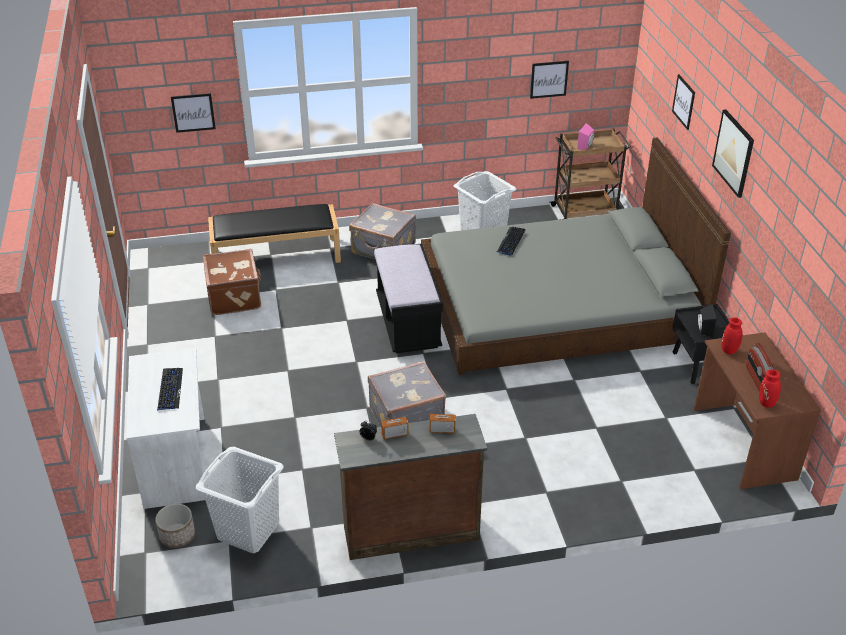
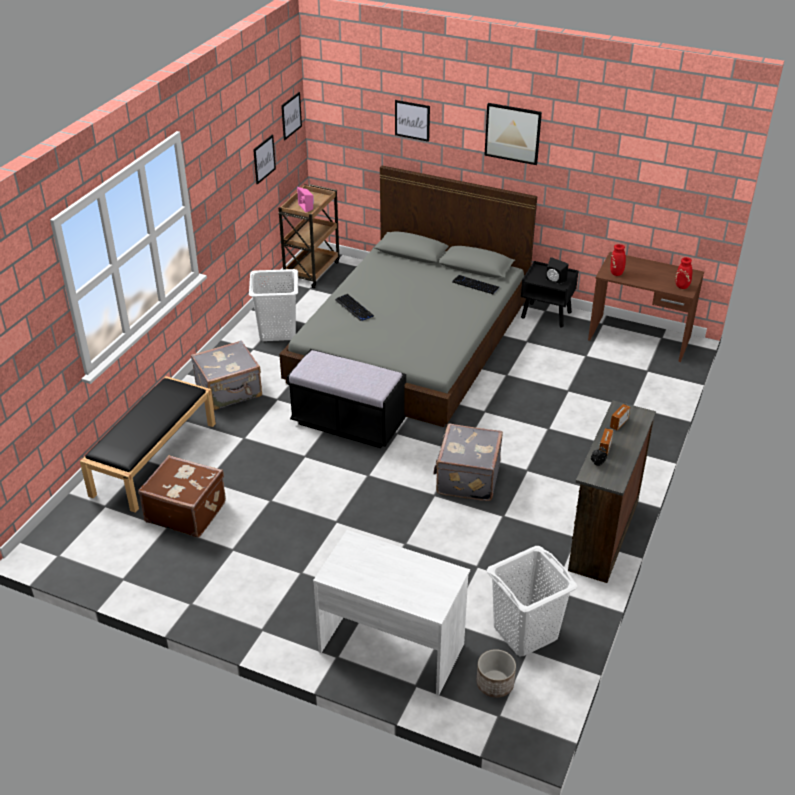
camera: 55 degrees left, 0 degrees up
(170, 389) = (395, 568): keyboard -> keyboard (475, 285)
(193, 112) = (35, 349): picture -> picture (291, 116)
(757, 378) = (654, 278): radio -> none

